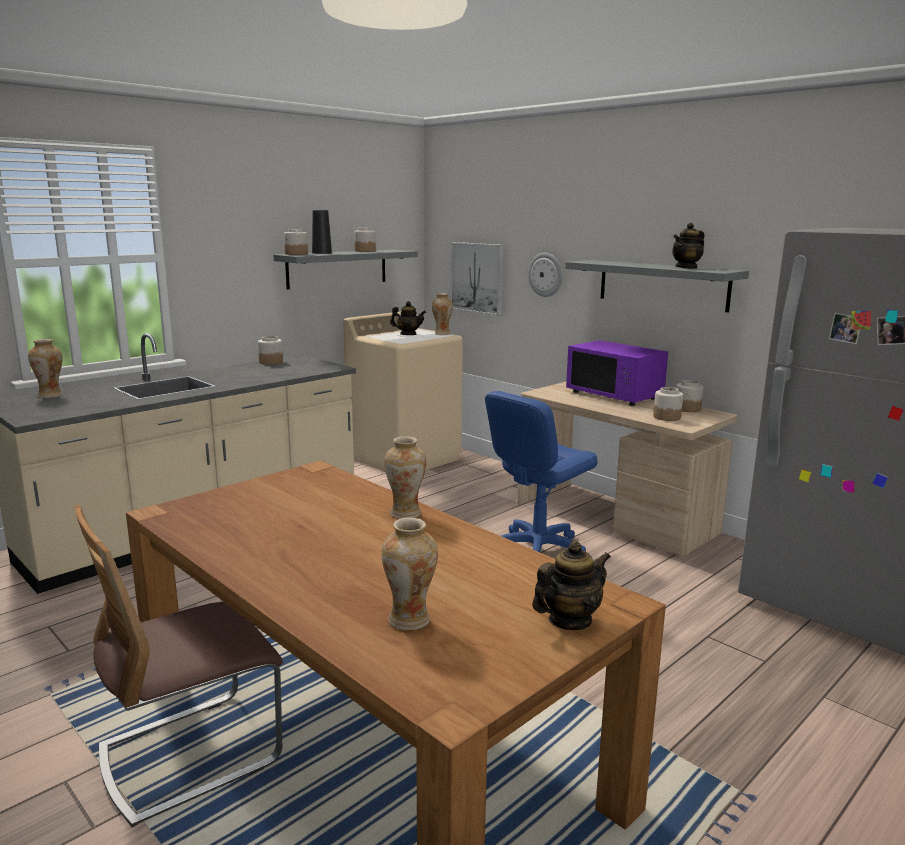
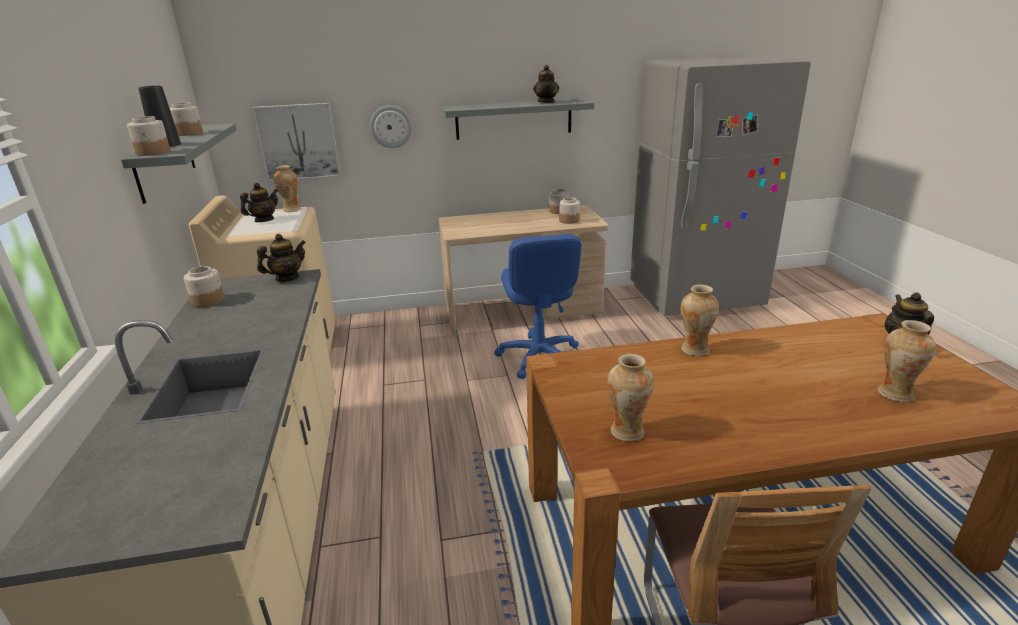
camera: 55 degrees left, 10 degrees up
(50, 395) = (83, 487): vase -> vase (627, 431)
(328, 366) = (287, 278): none -> teapot
(614, 395) = (499, 218): purple microwave -> none

